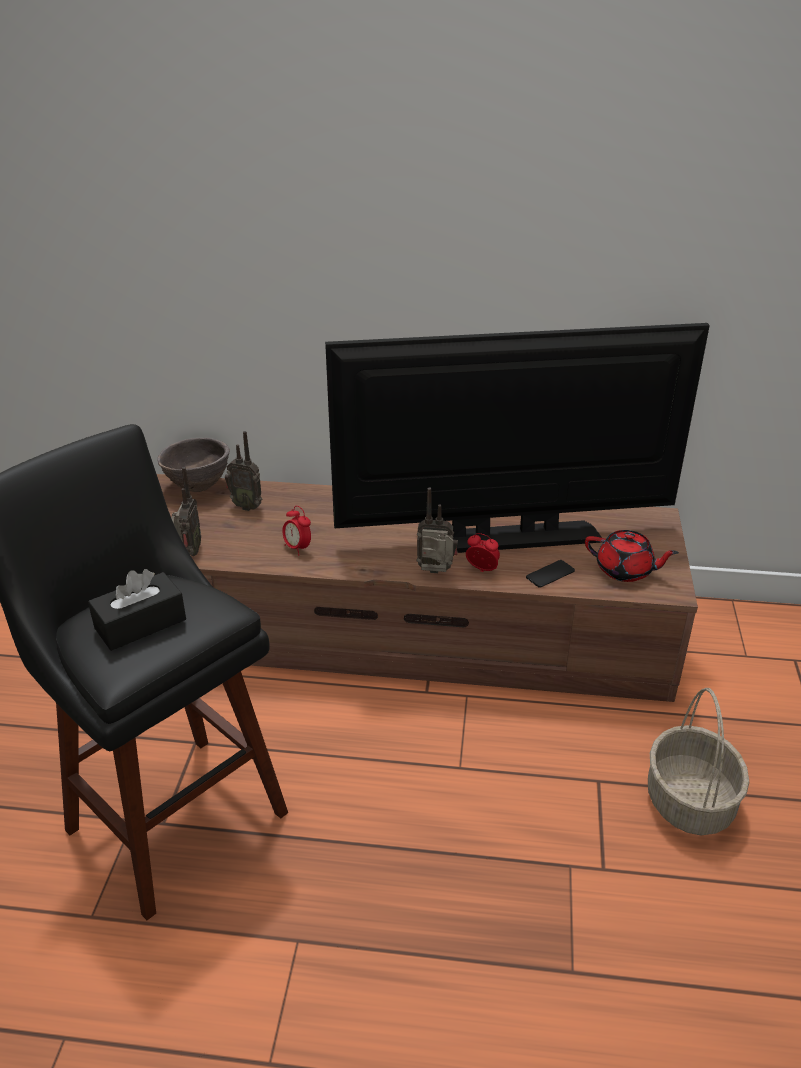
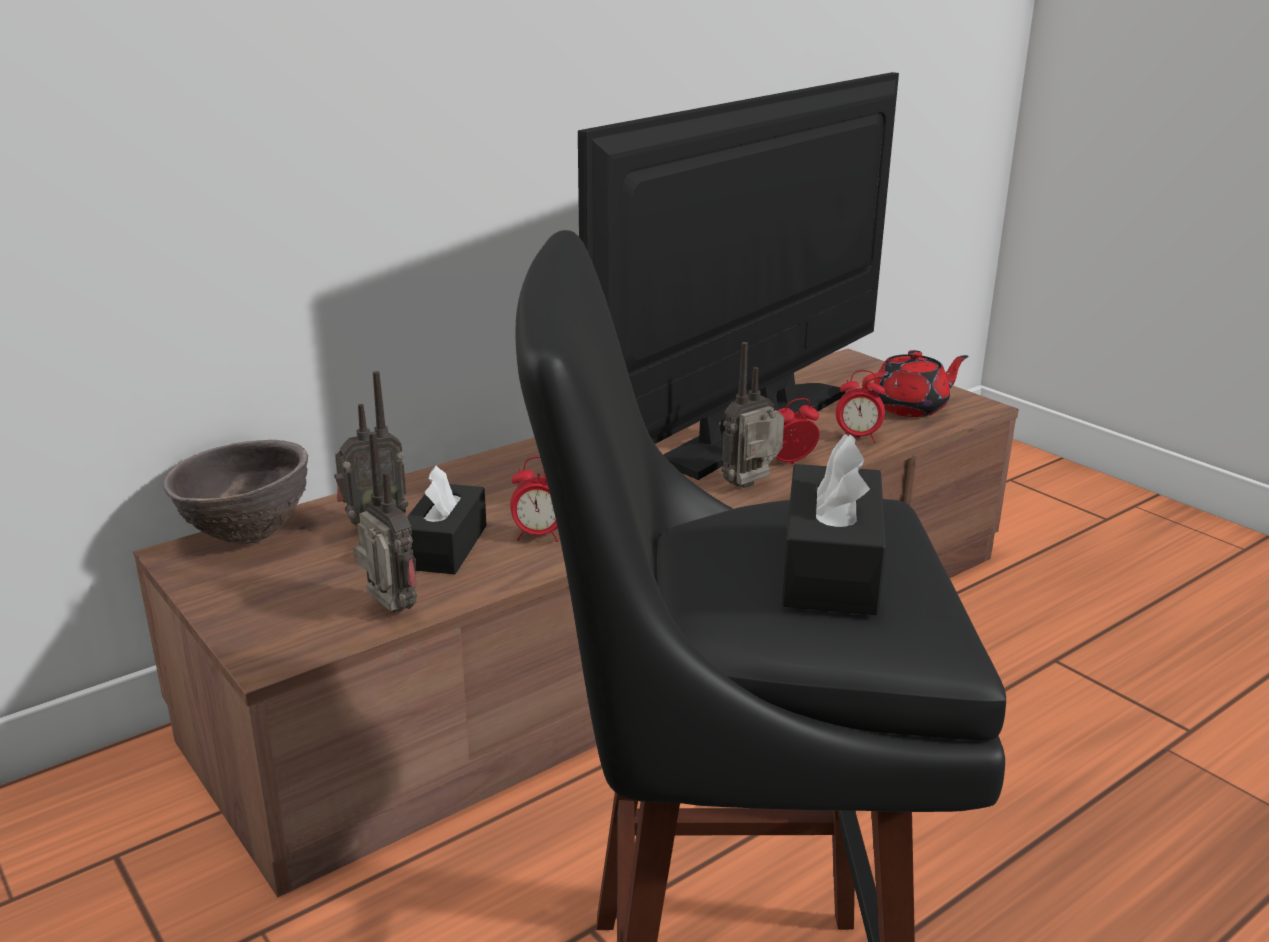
camera: 45 degrees left, 10 degrees down
(255, 533) = (445, 547): none -> black tissue box
(550, 574) = (857, 438): phone -> alarm clock
(688, 801) = (1139, 629): basket -> none

